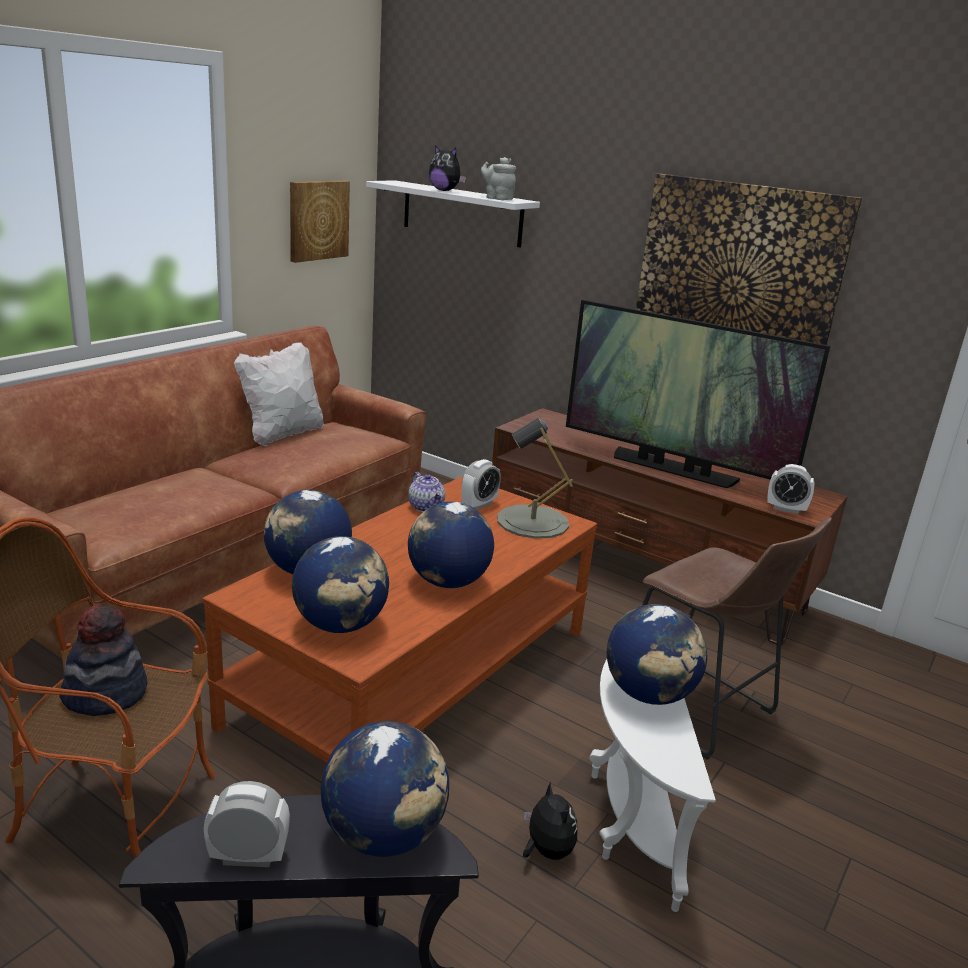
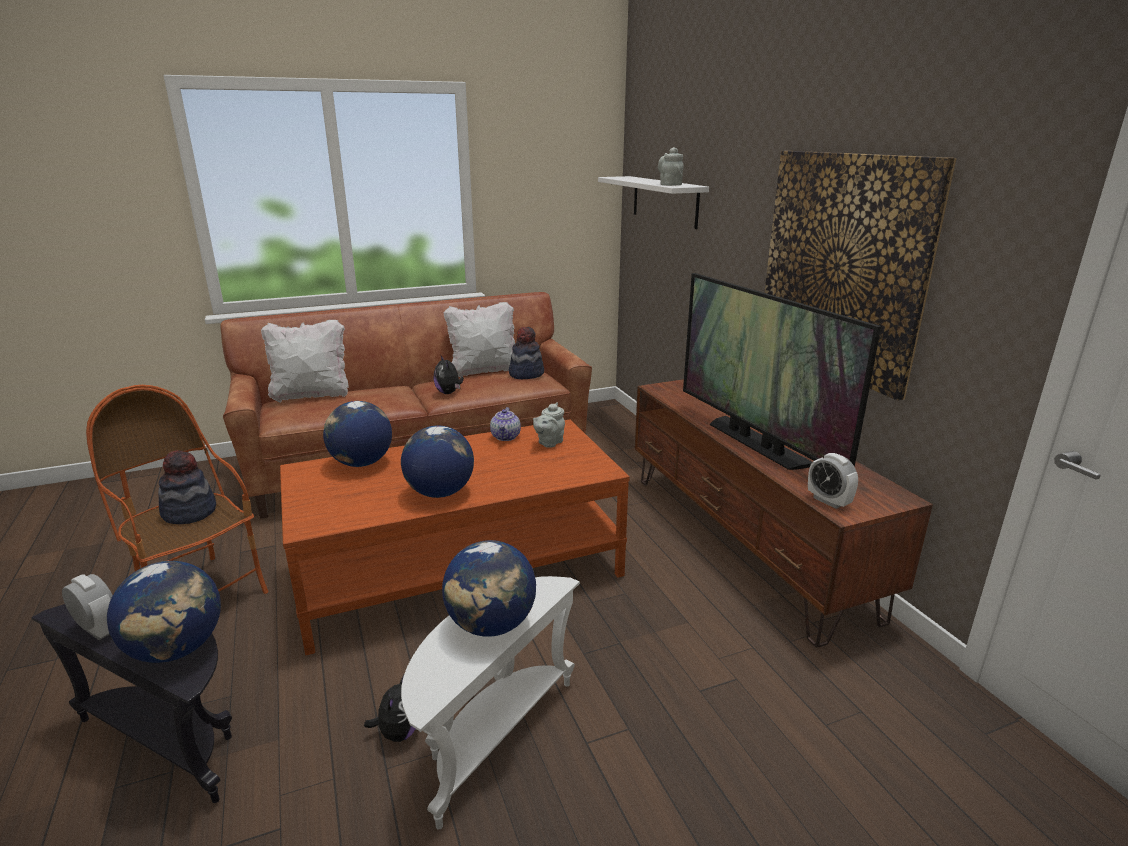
camera: 35 degrees right, 0 degrees up
(97, 500) = (311, 395): none -> white pillow
(318, 220) = (558, 209): picture -> none
(340, 625) = (327, 503): globe -> none
(345, 430) = (526, 374): none -> hat
(444, 191) = (641, 181): plush toy -> plush toy (449, 393)
(479, 505) = (549, 443): alarm clock -> grey teapot
(532, 522) = (573, 464): grey table lamp -> none
(699, 710) = (658, 675): brown stool -> none

